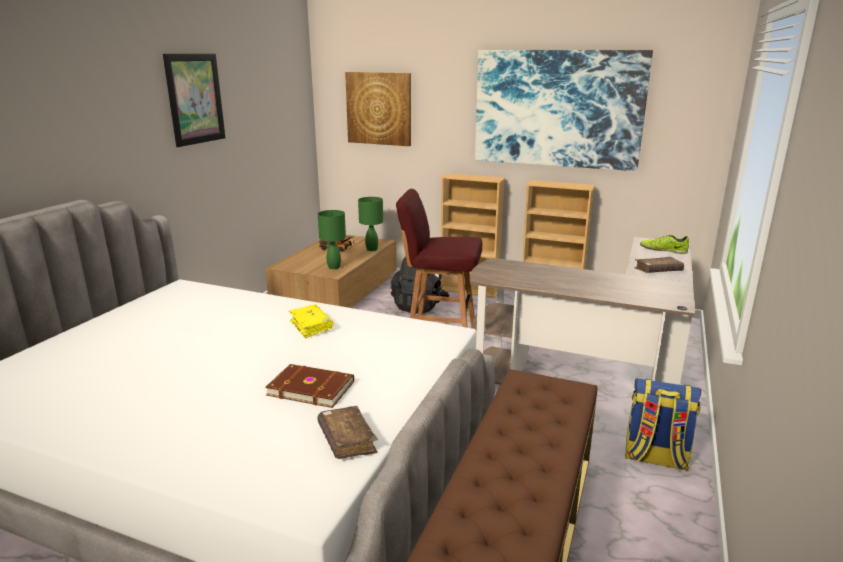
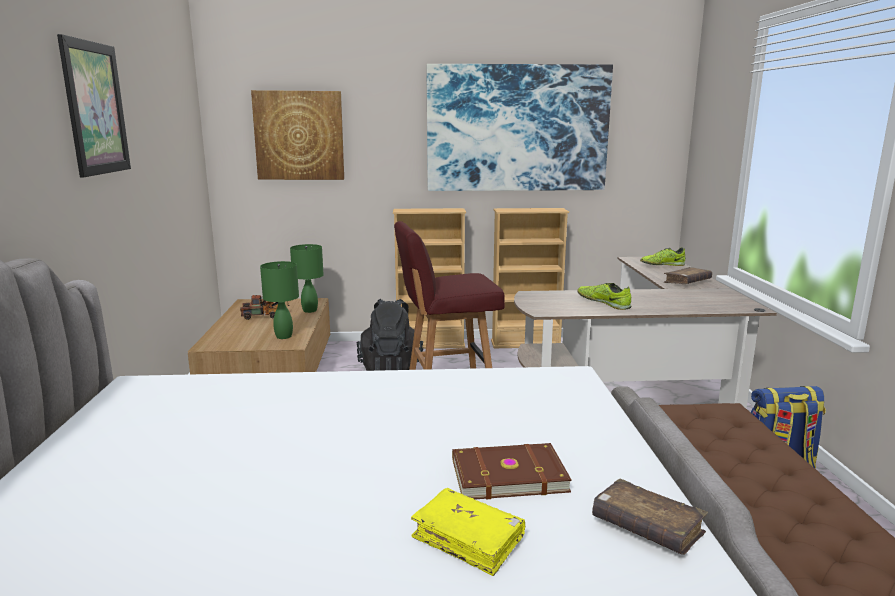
camera: 25 degrees left, 5 degrees down
(311, 326) = (400, 399): yellow book -> yellow book (468, 539)
(546, 279) = (603, 303): none -> shoe

